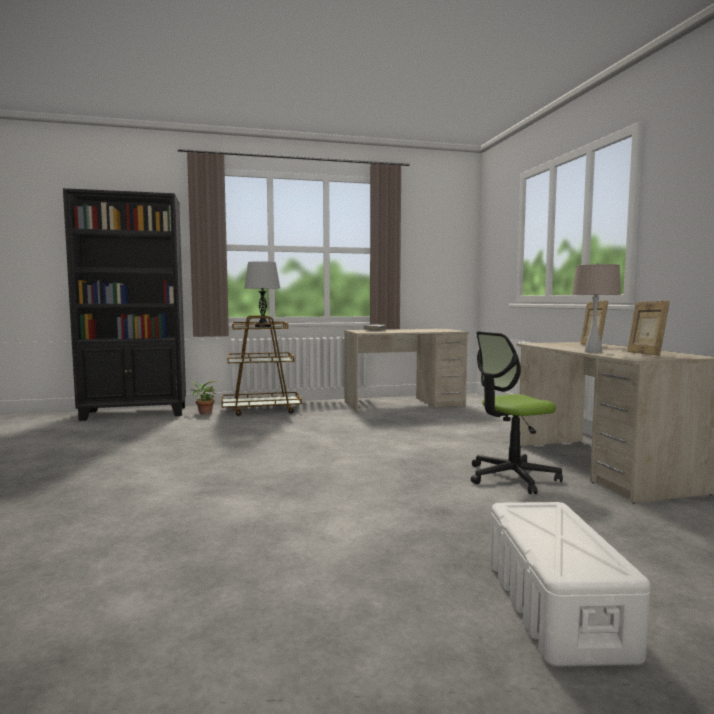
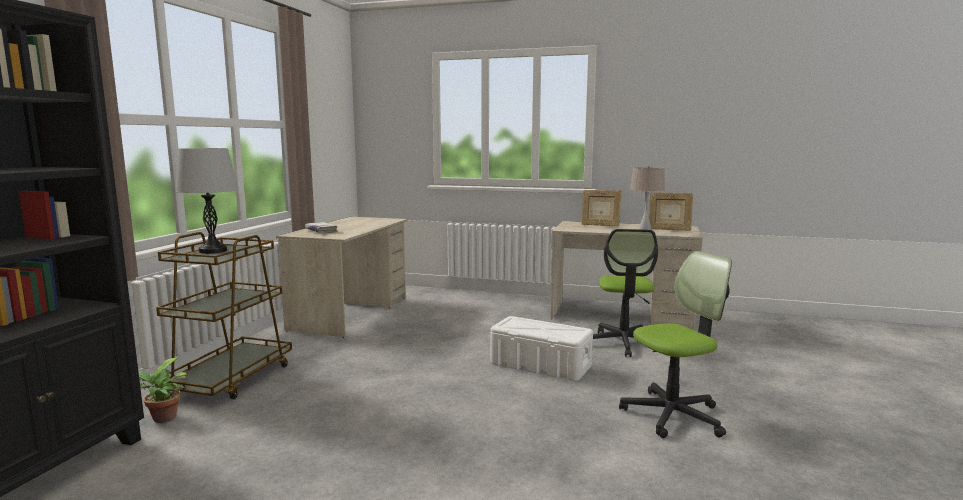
camera: 60 degrees left, 5 degrees up
(351, 514) = (673, 415): none -> office chair
(556, 607) = (840, 397): white storage box -> white storage box (541, 365)

